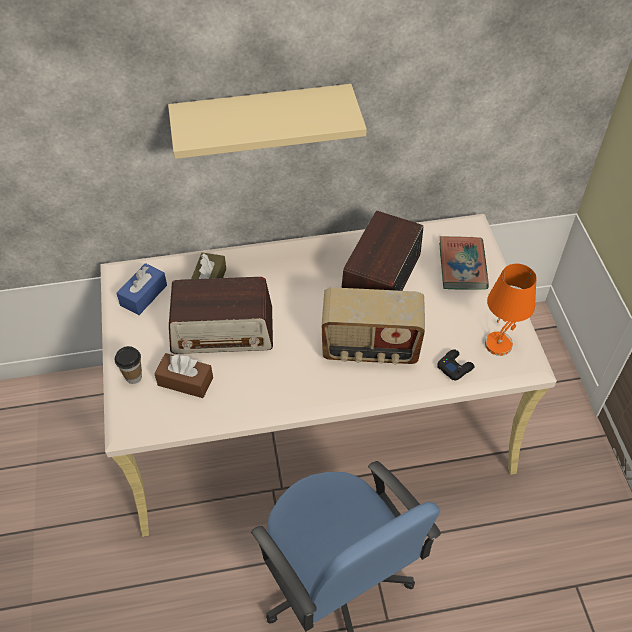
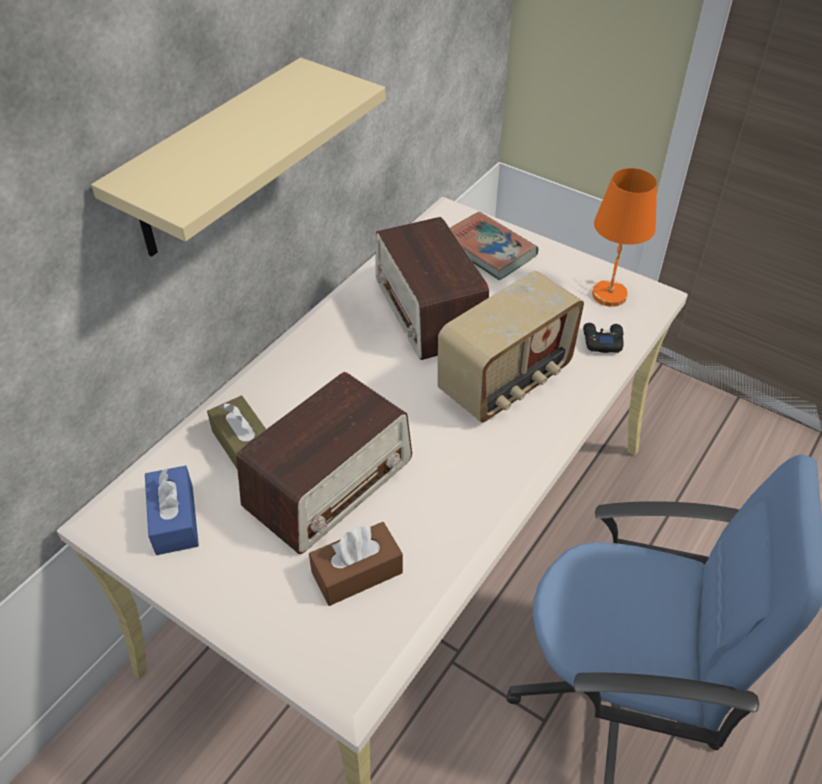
camera: 45 degrees left, 5 degrees down
(133, 377) = (284, 622): cup -> none

